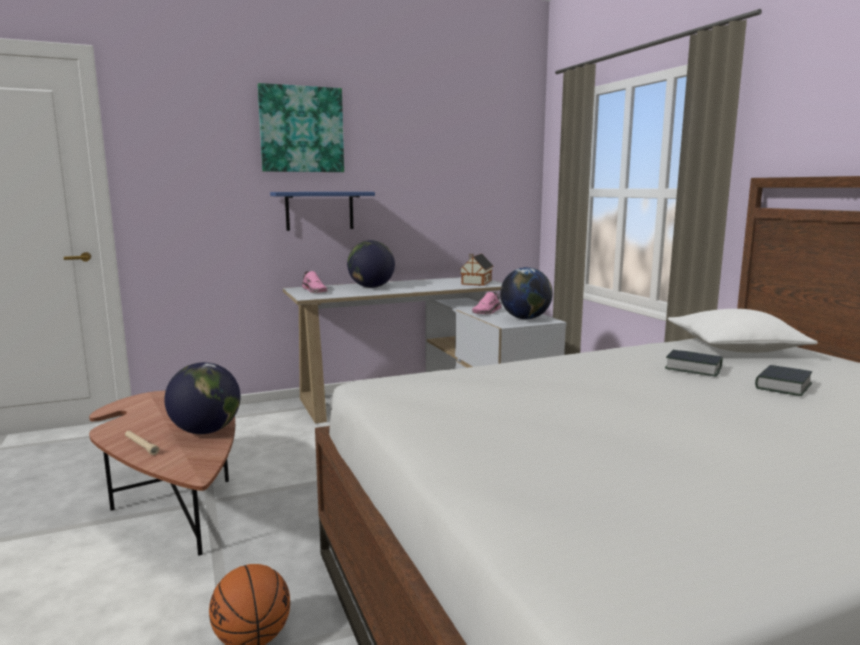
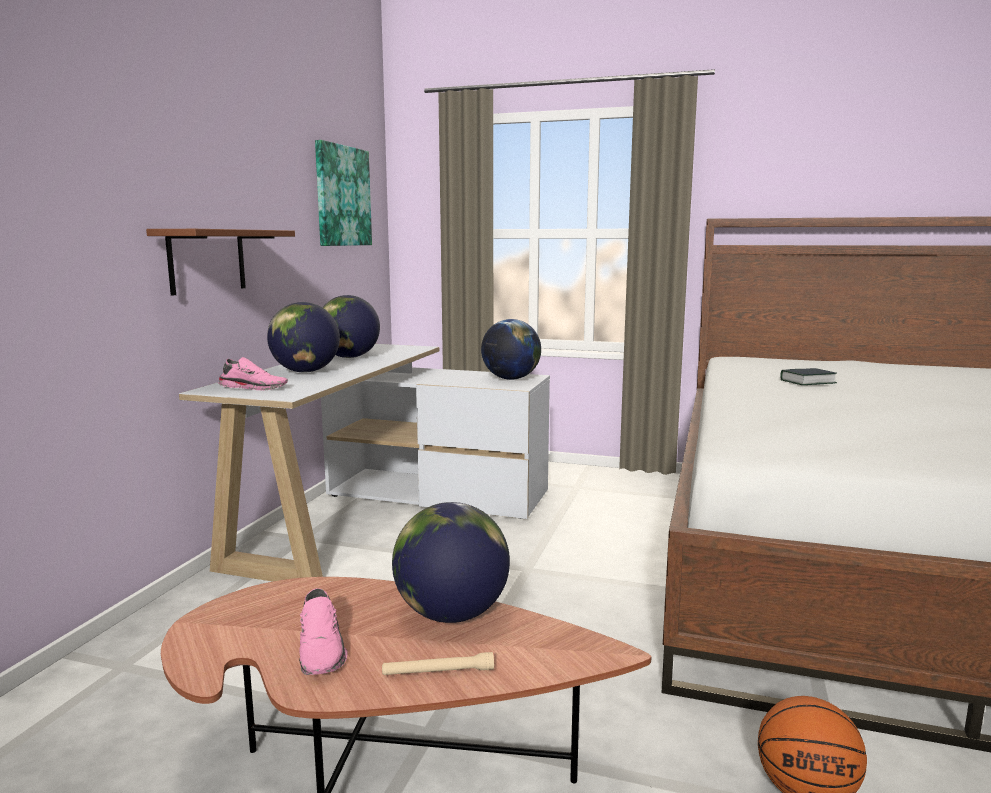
camera: 50 degrees left, 0 degrees up
(301, 129) = (178, 124): picture -> picture (342, 196)
(319, 210) = (207, 260): blue shelf -> brown shelf
(429, 283) = (349, 357): none -> globe
(475, 282) = (392, 349): toy house -> none
(487, 312) = (456, 380): pink shoe -> pink shoe (323, 650)
(734, 348) = (763, 365): white pillow -> none
(782, 386) = (872, 380): book -> none

